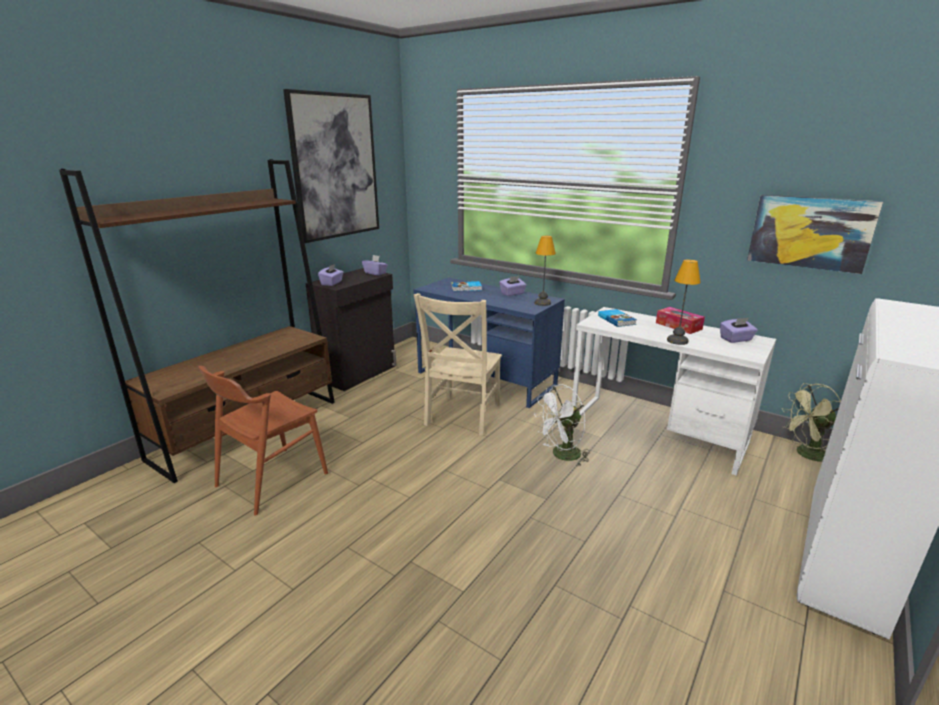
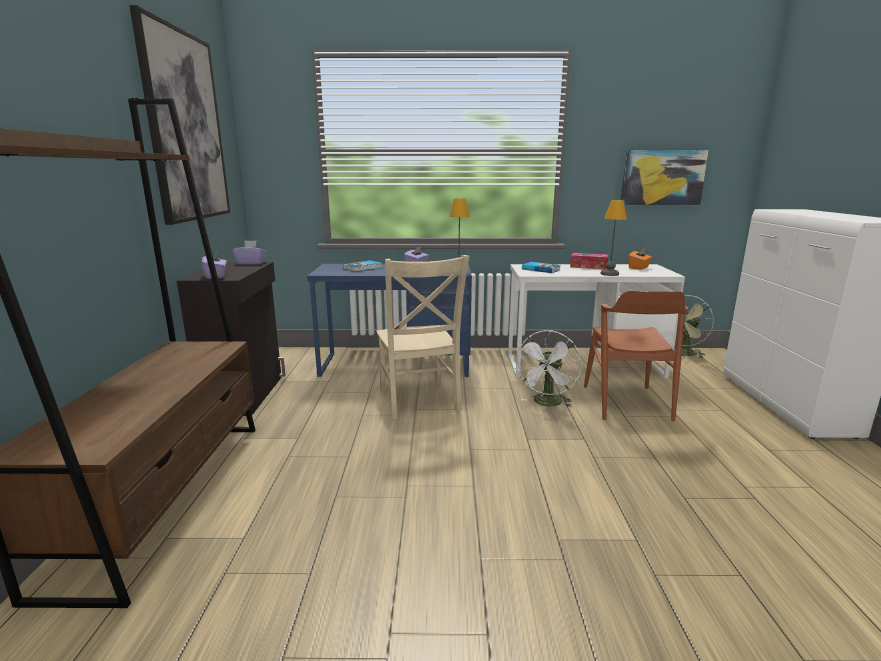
camera: 35 degrees left, 5 degrees down
(271, 479) = (286, 536): brown chair -> brown chair (626, 402)
(736, 339) = (639, 267): purple tissue box -> orange tissue box

